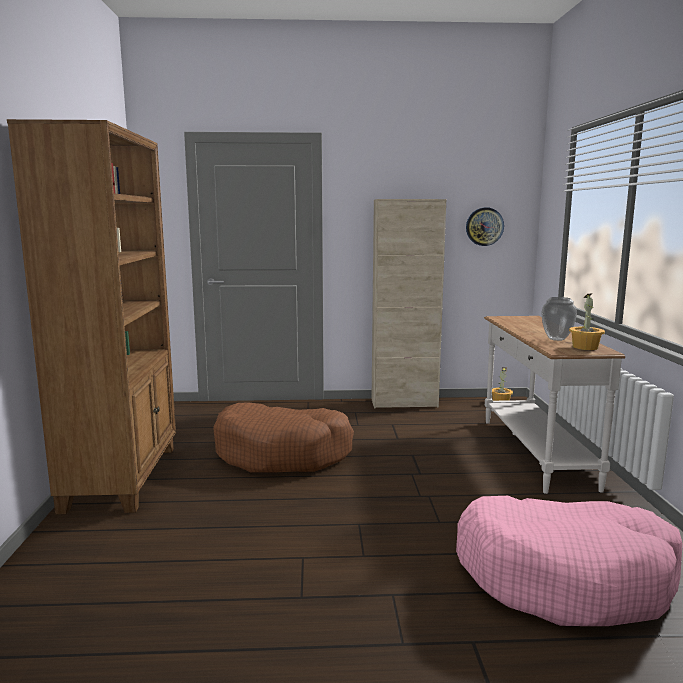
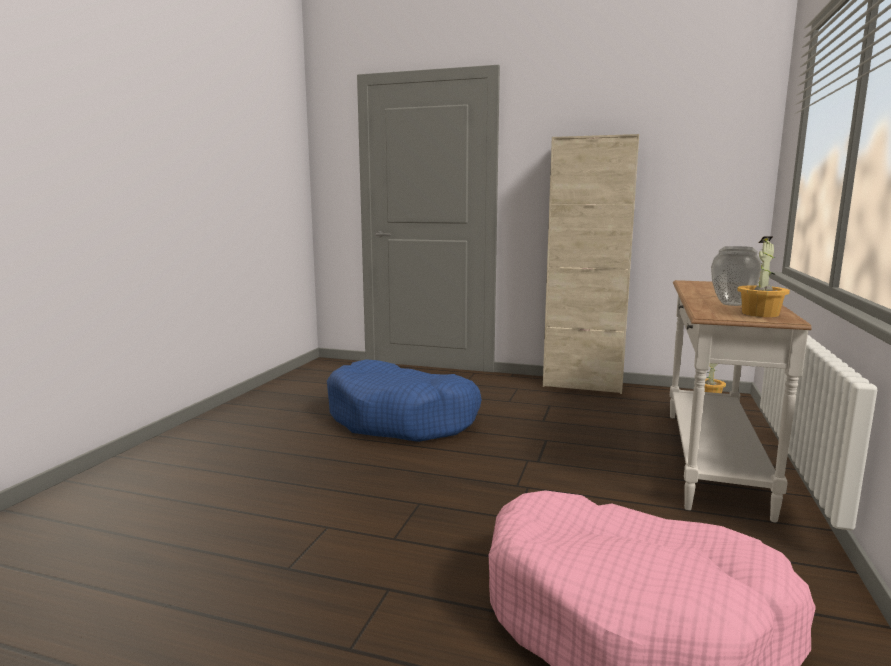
camera: 20 degrees right, 0 degrees up
(123, 477) = (234, 420): brown bookcase -> none
(283, 453) = (402, 419): brown dog bed -> blue dog bed
(484, 226) = (699, 171): wall clock -> none

